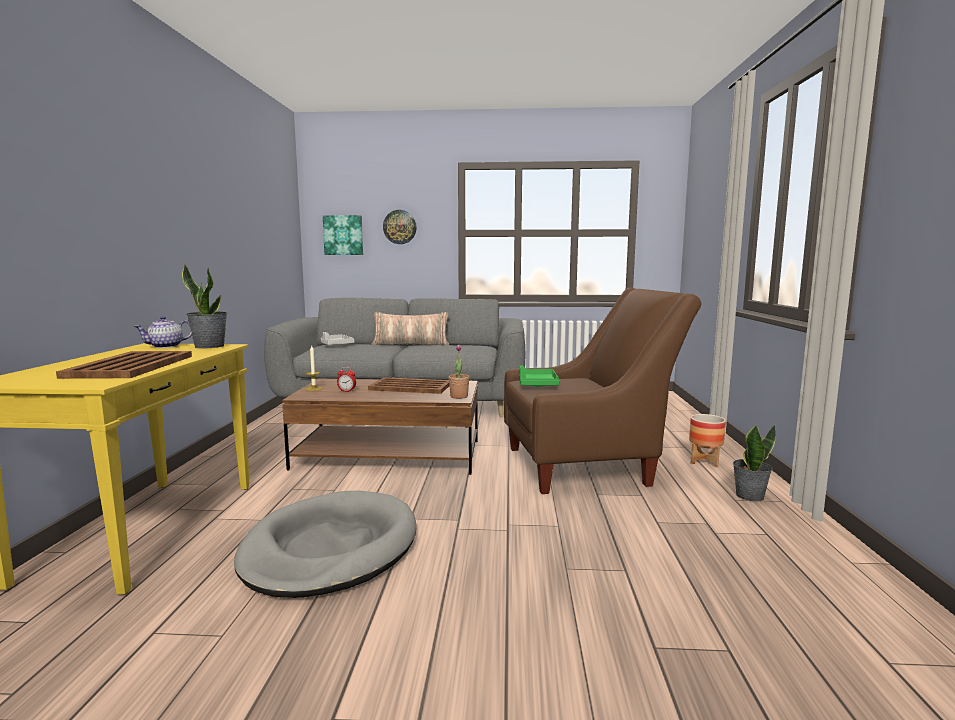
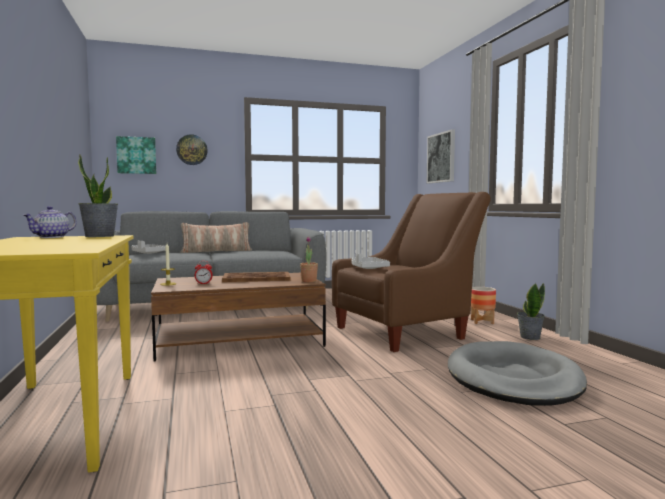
camera: 20 degrees left, 5 degrees down
(130, 366) = (66, 244): brown tray -> none
(330, 549) = (263, 408): grey dog bed -> grey dog bed (513, 379)
(537, 384) = (368, 268): green tray -> grey tray
(704, 229) = (441, 157): none -> picture

